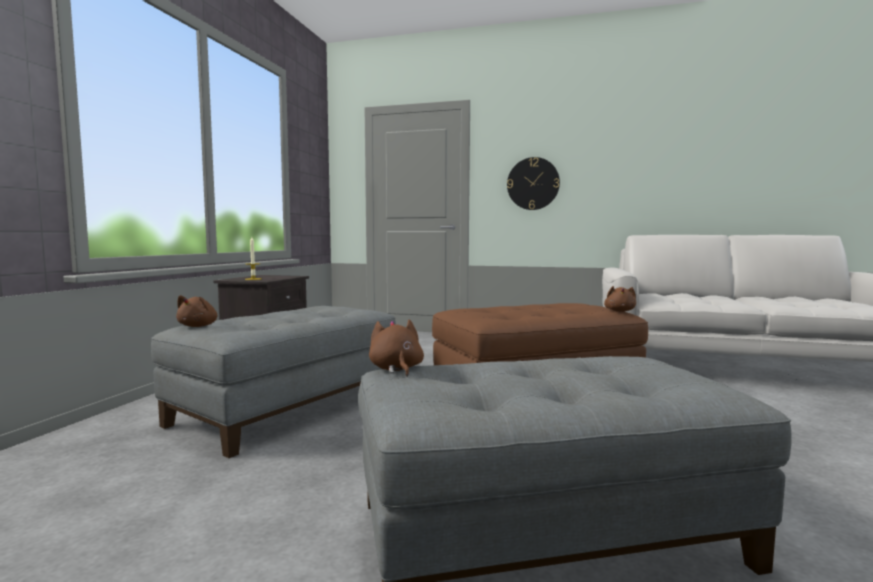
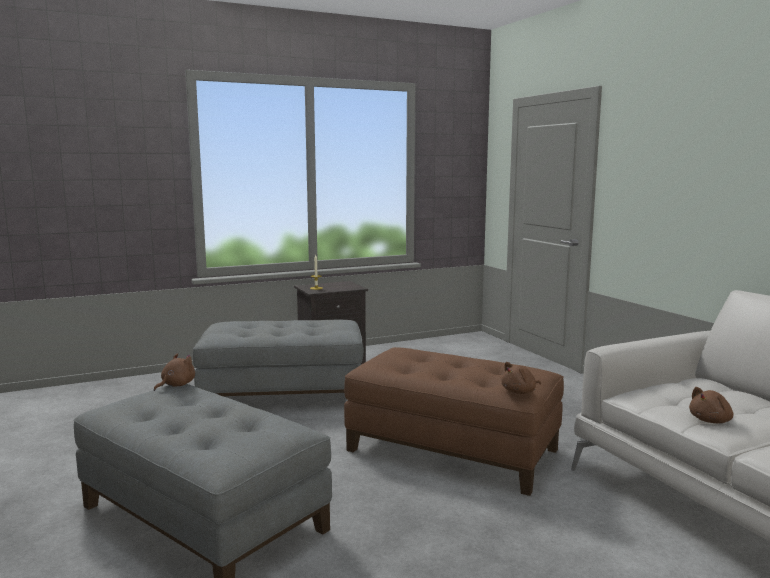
camera: 50 degrees right, 5 degrees up
(199, 326) = (223, 325): brown plush toy -> brown plush toy (711, 421)
(533, 183) = (656, 197): wall clock -> none

